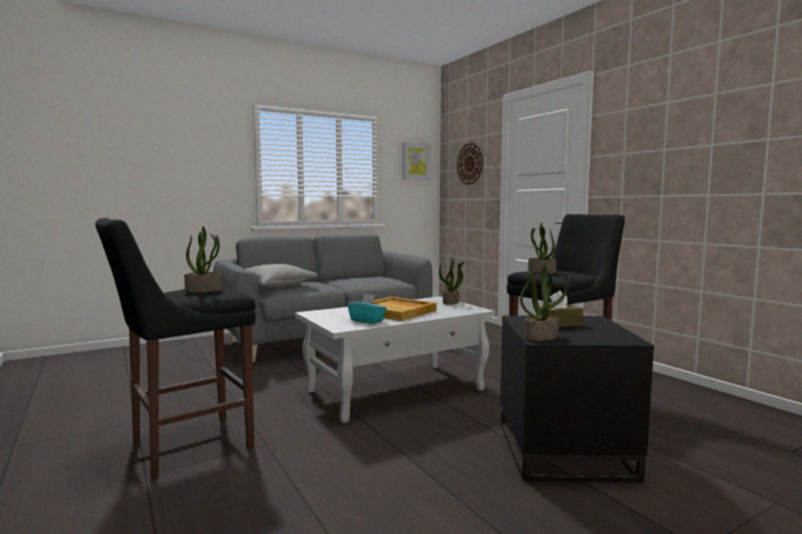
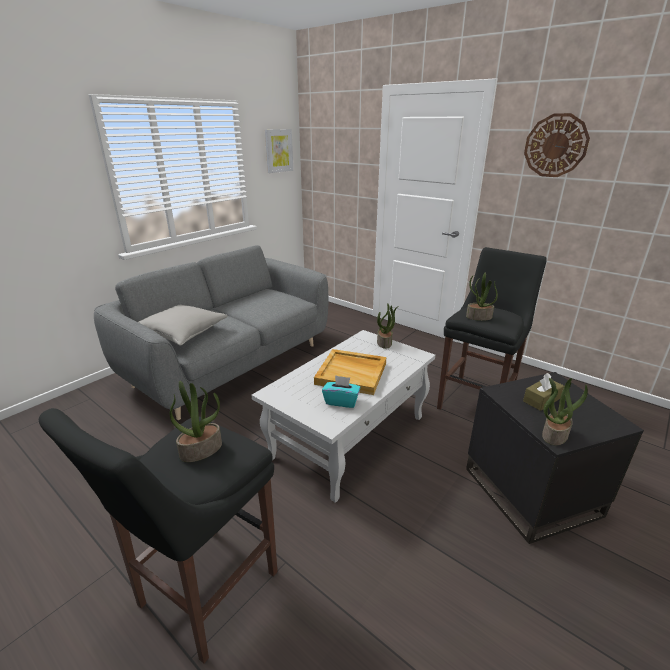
camera: 20 degrees left, 20 degrees up
(470, 164) = (339, 157): wall clock -> wall clock (555, 146)

